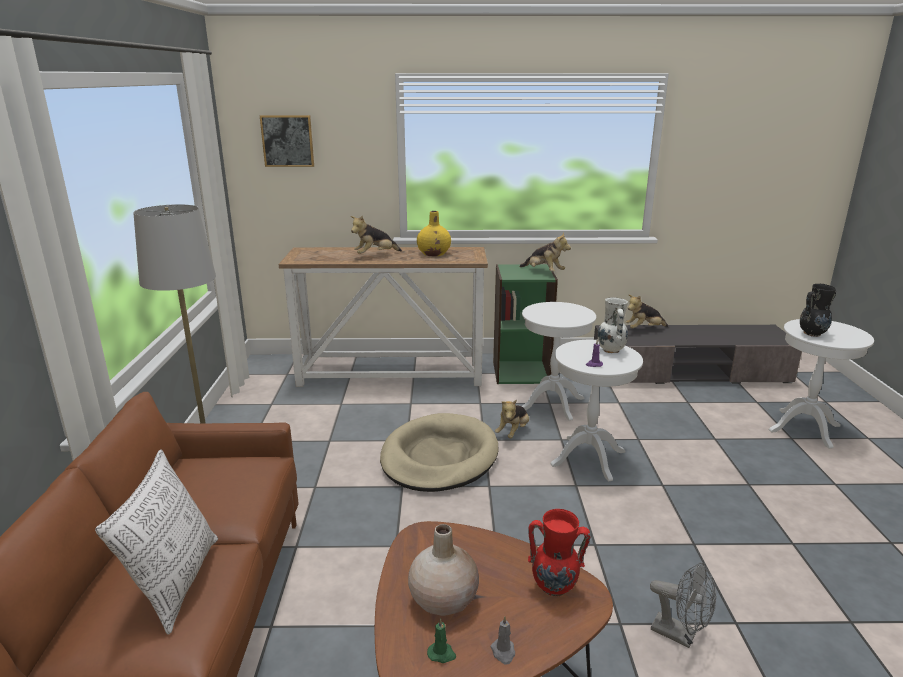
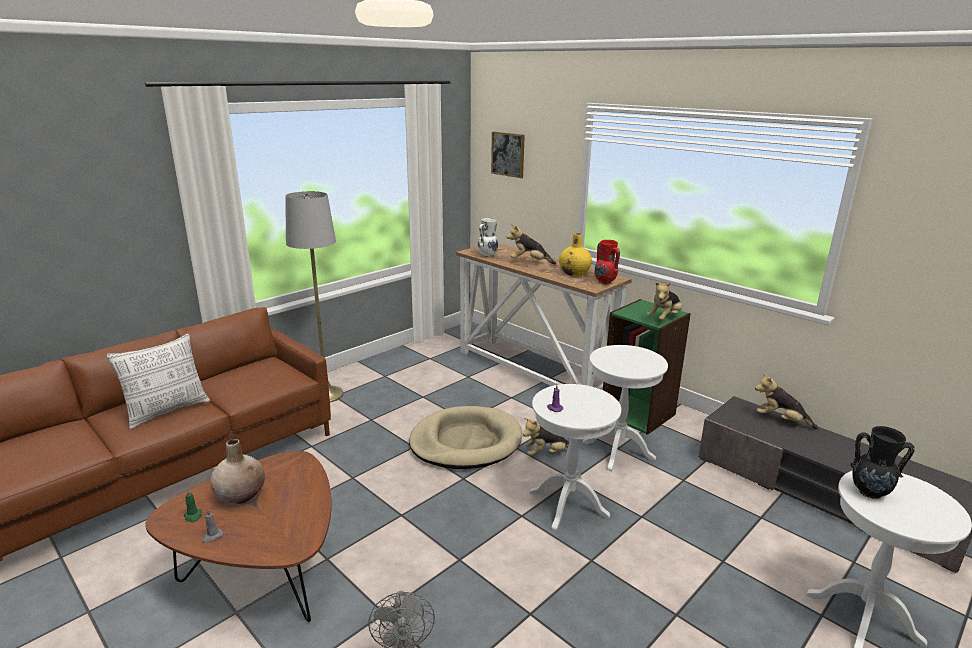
camera: 45 degrees right, 0 degrees up
(543, 272) = (665, 318): plush toy -> plush toy turned 45 degrees clockwise
(555, 588) = (292, 530): red vase -> red vase (605, 282)
(611, 350) = (596, 405): white vase -> white vase (488, 256)

